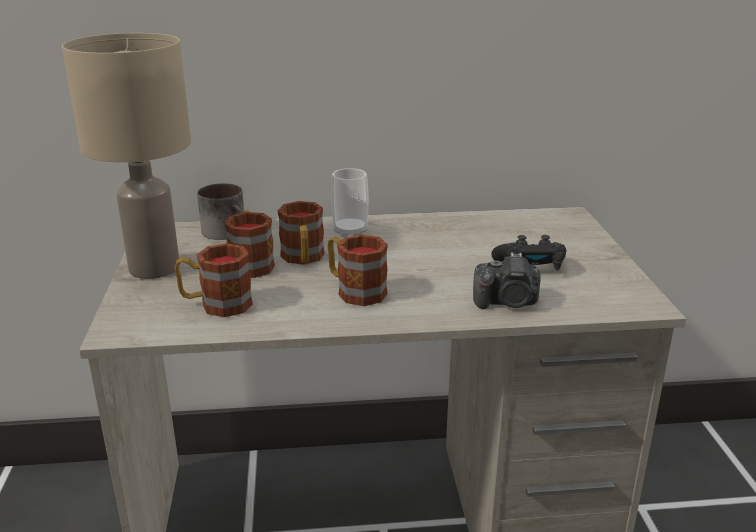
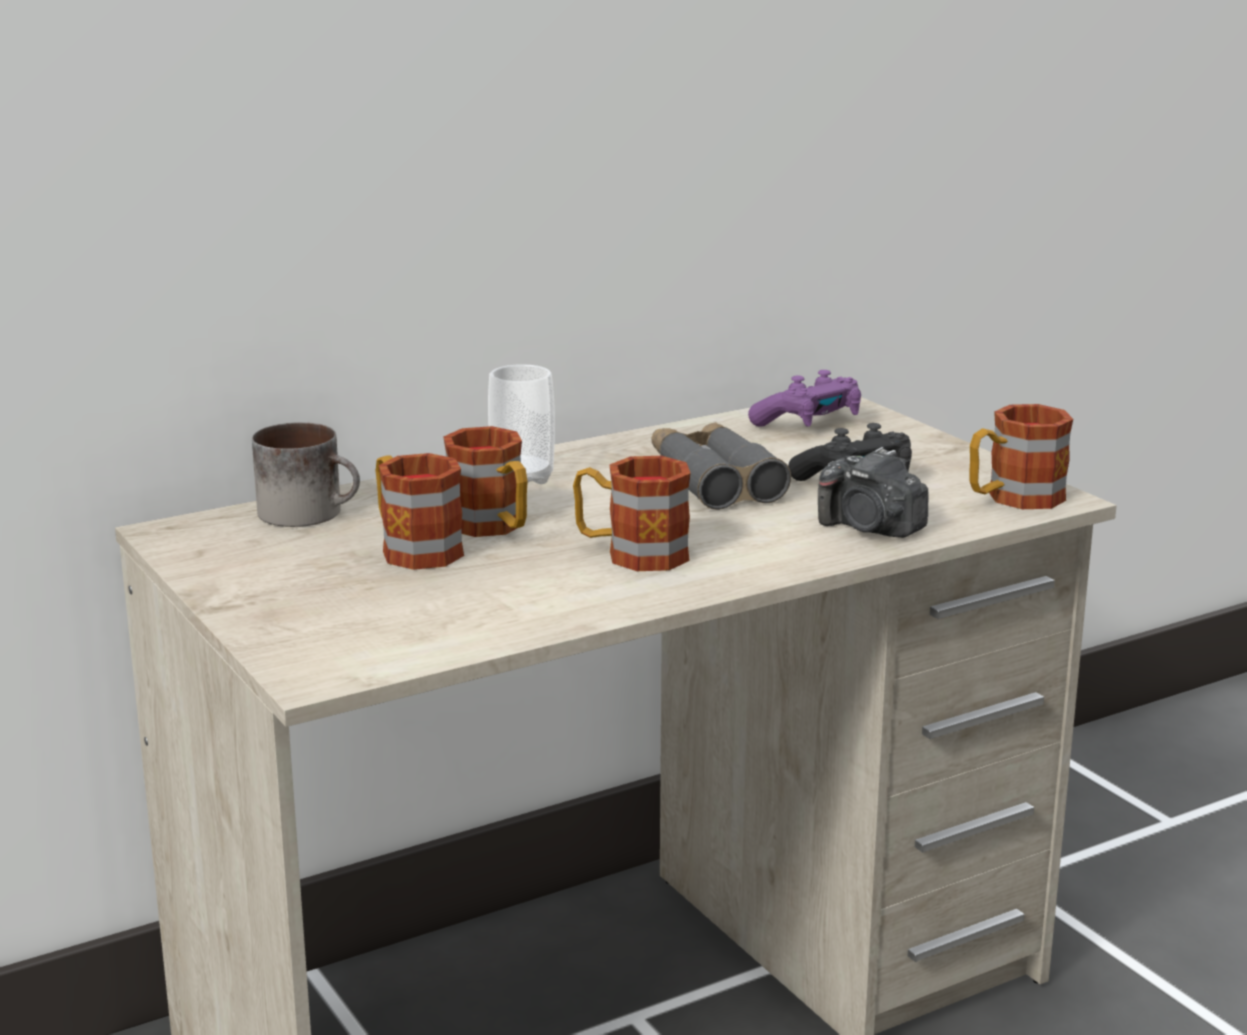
camera: 25 degrees left, 5 degrees down
(155, 268) = (253, 583): beige table lamp -> none
(216, 304) = (433, 611): mug -> mug (1012, 499)
(449, 252) = (714, 481): none -> grey binoculars
(507, 302) = (870, 528): camera -> camera turned 60 degrees clockwise
(540, 225) = (809, 423): none -> purple game controller

